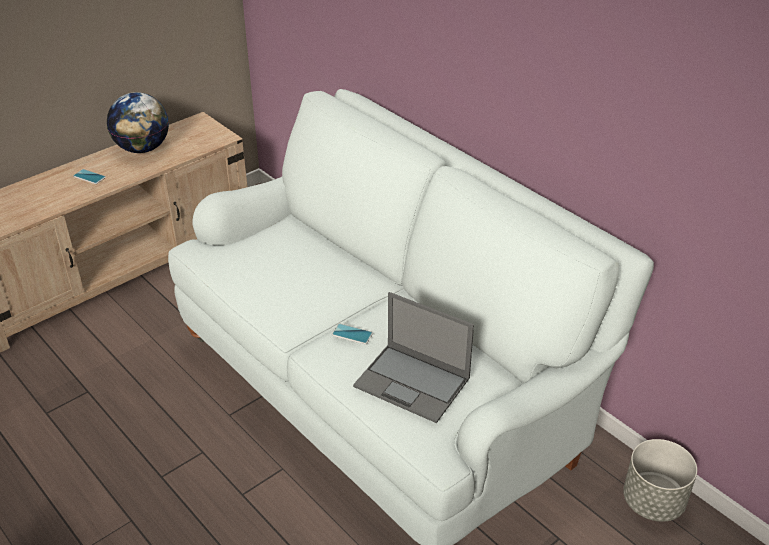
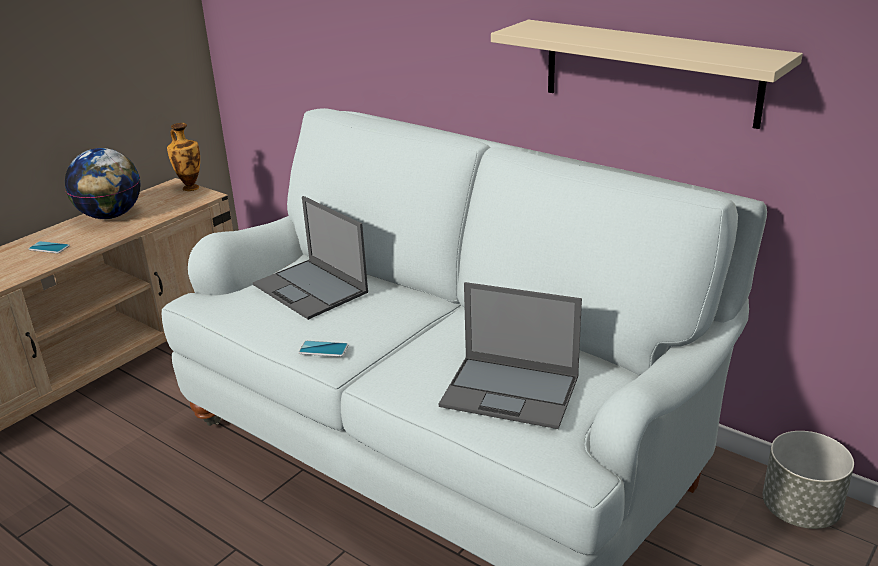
camera: 10 degrees left, 10 degrees down
(213, 125) = (190, 187): none -> vase
(287, 254) = (311, 289): none -> laptop
(352, 334) = (417, 354): phone -> phone (323, 349)
(579, 129) = (649, 72): none -> beige shelf

